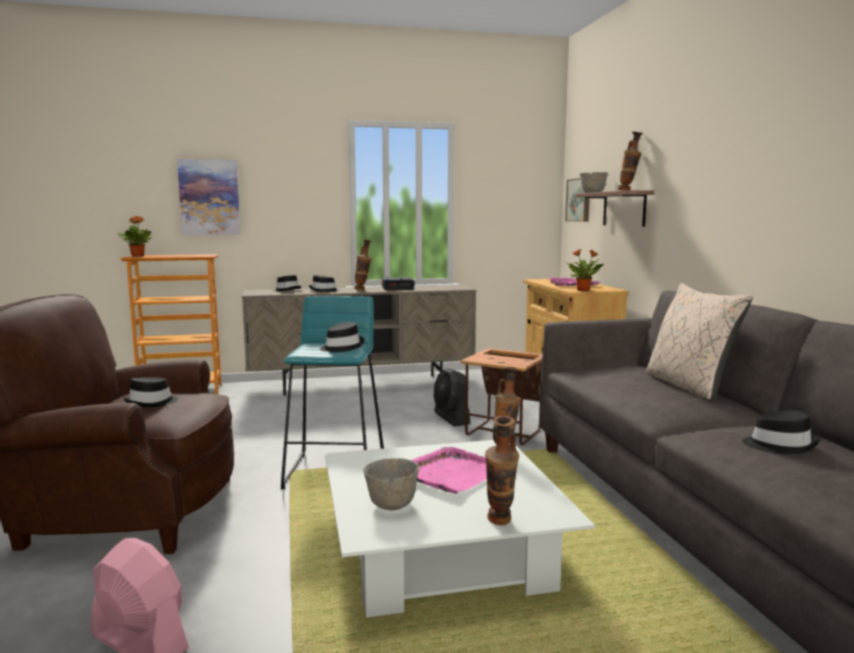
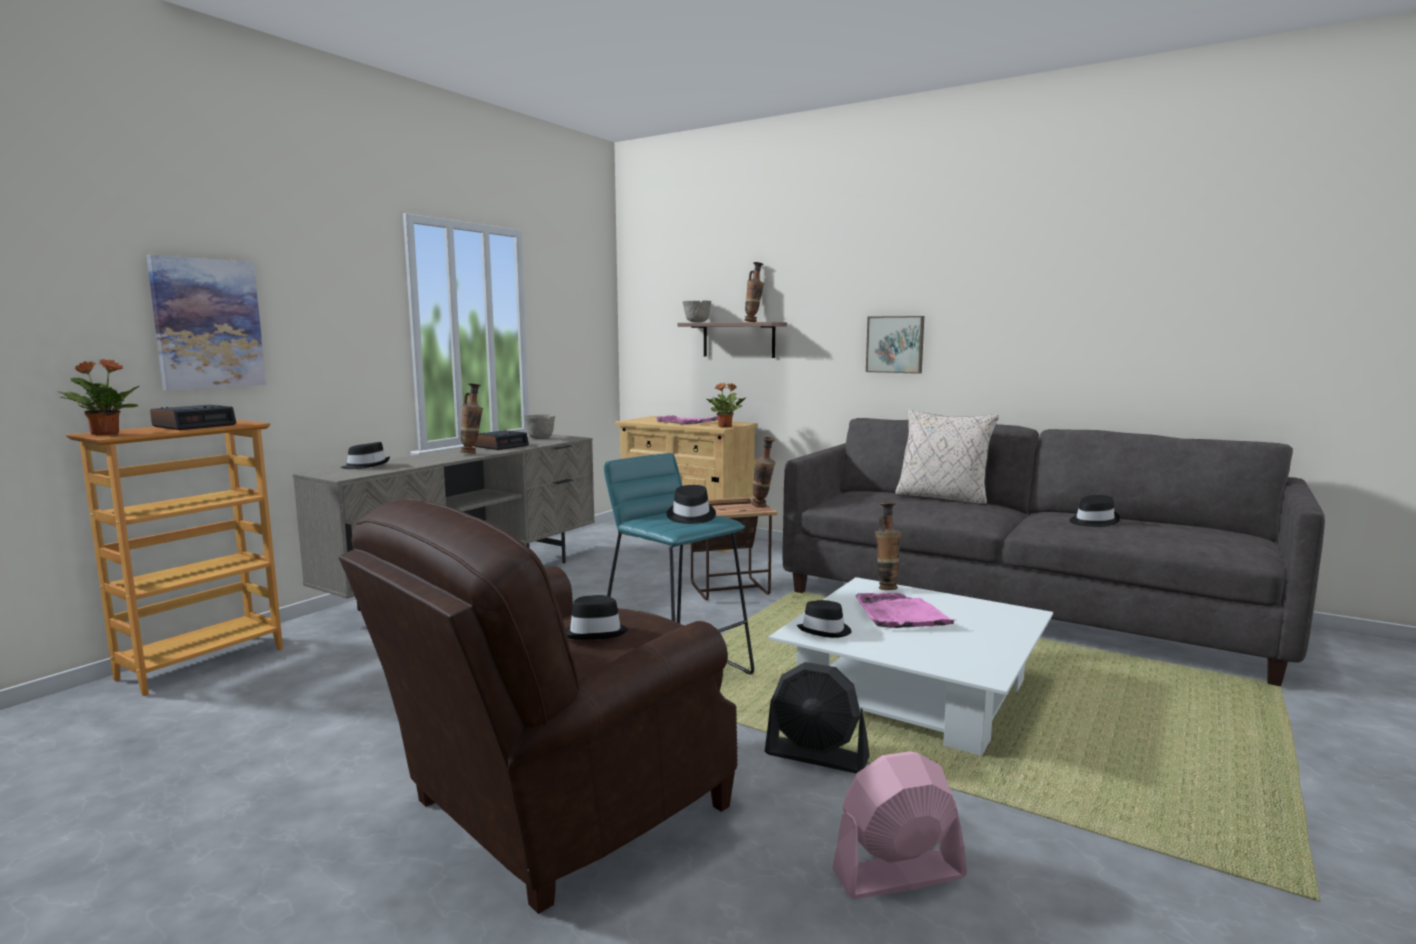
camera: 45 degrees left, 0 degrees up
(185, 255) = (195, 425): none -> alarm clock
(324, 290) = (422, 459): black hat -> black hat (825, 631)
(391, 505) = (936, 650): grey bowl -> grey bowl (540, 438)
(451, 418) = (654, 590): black fan -> black fan (817, 756)
(500, 524) = (1018, 632): vase -> vase (762, 507)
(579, 200) = (655, 328): picture -> picture (895, 344)

